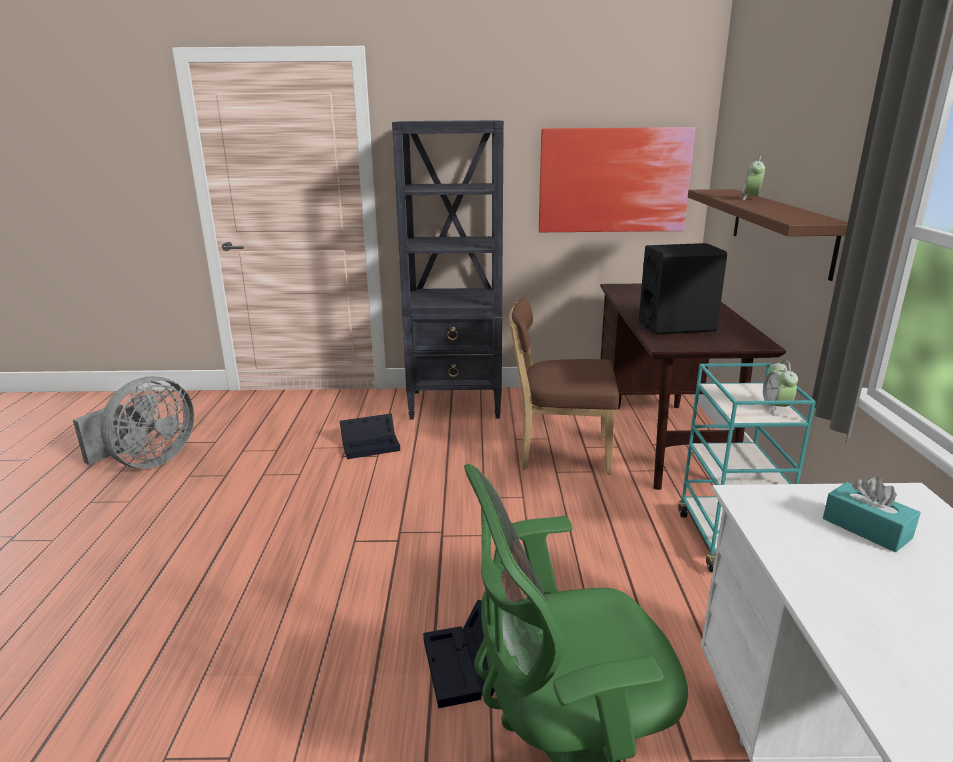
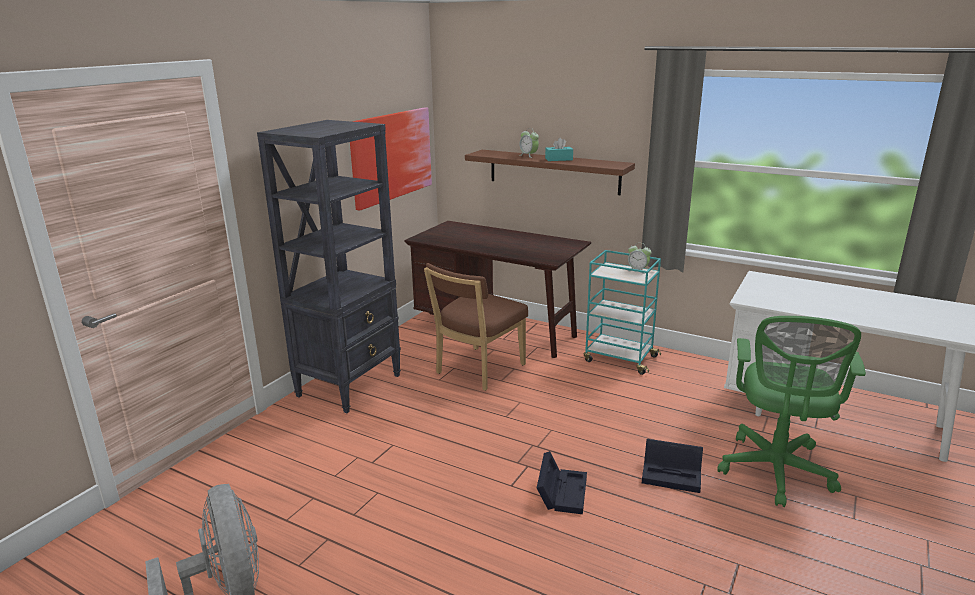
camera: 60 degrees left, 0 degrees up
(372, 445) = (370, 443): black storage box -> black storage box (561, 491)
(677, 326) = (524, 249): black speaker -> none
(866, 528) = (779, 290): turquoise tissue box -> turquoise tissue box (559, 159)

